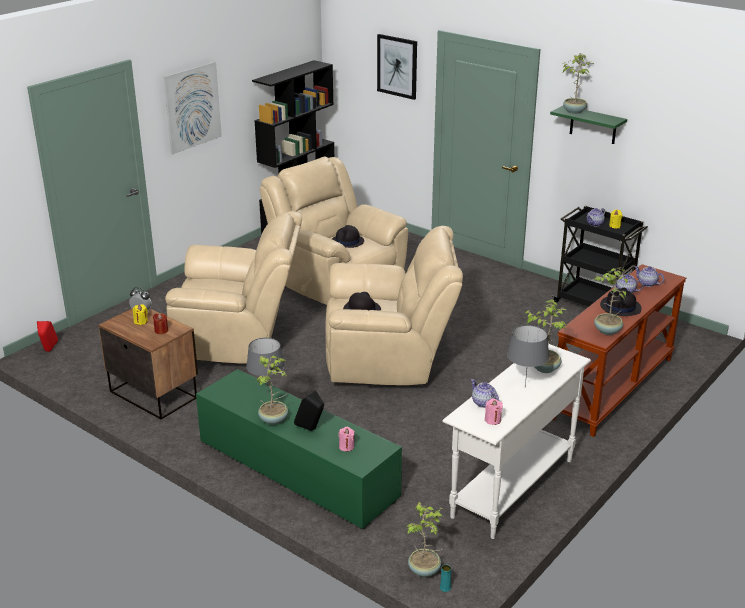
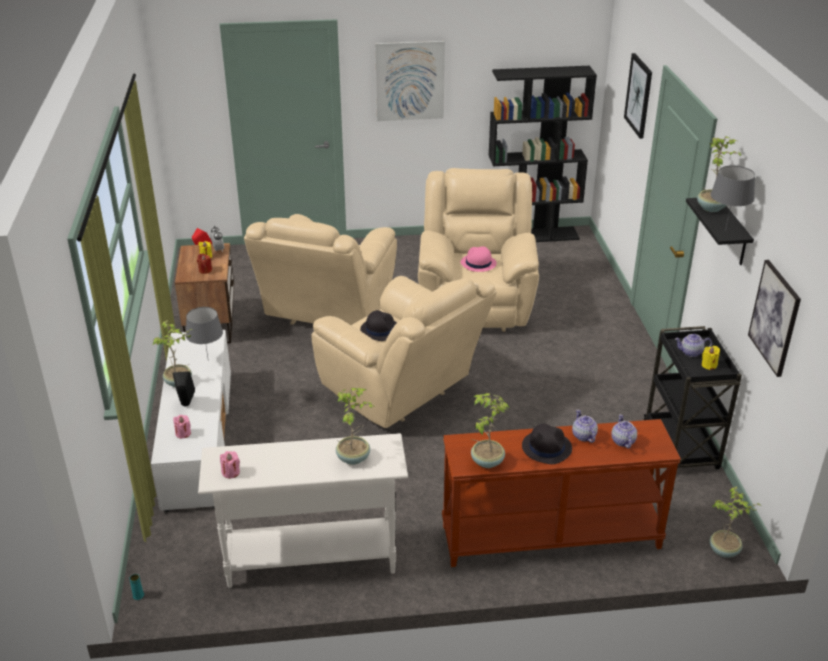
camera: 45 degrees right, 5 degrees up
(240, 341) = (327, 314): beige armchair -> beige armchair turned 60 degrees clockwise
(295, 470) = (198, 438): green tv stand -> white tv stand
(347, 242) = (478, 263): black hat -> pink hat
(425, 570) = (148, 572): potted plant -> potted plant (724, 551)
(483, 403) = (252, 454): teapot -> none
(525, 387) = (307, 463): grey table lamp -> grey table lamp (725, 230)
(593, 125) = (732, 233): green shelf -> black shelf
(674, 163) = (775, 317): none -> picture

